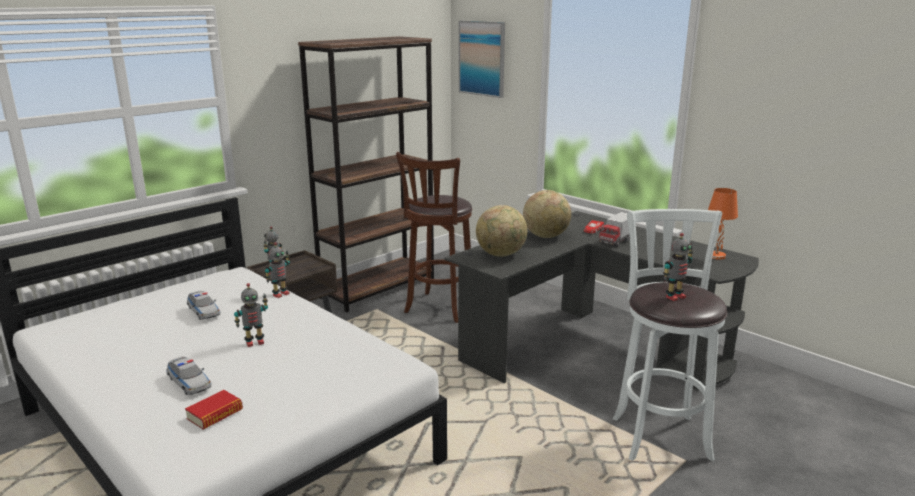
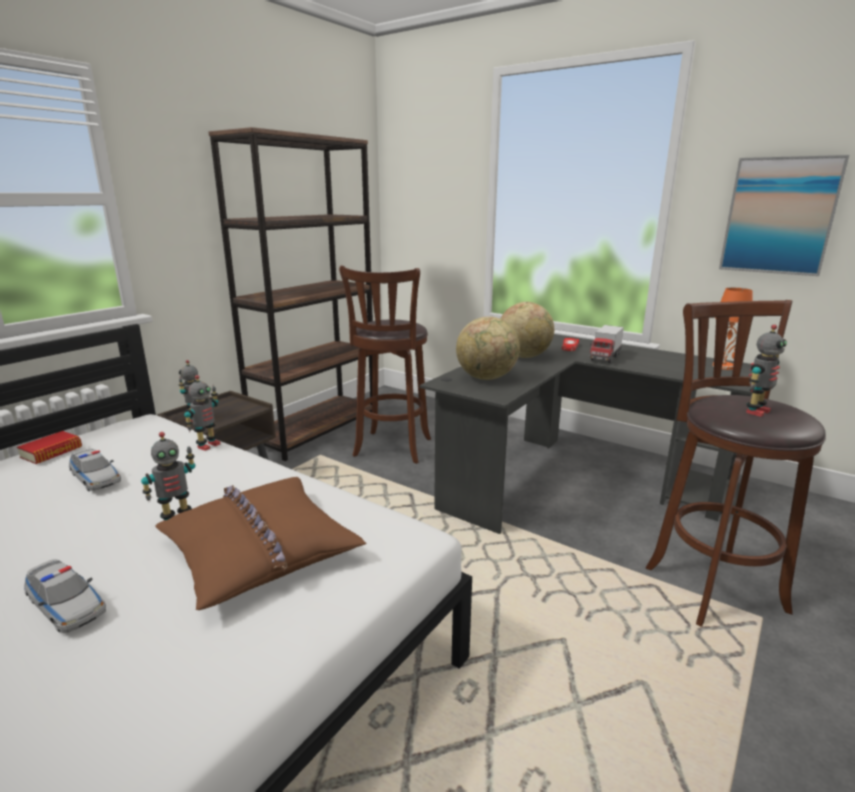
camera: 10 degrees left, 0 degrees up
(215, 414) = (113, 670): book -> book (51, 452)
(303, 365) = (259, 550): none -> brown pillow
(482, 58) = (417, 173): picture -> picture (779, 216)
(659, 434) = (709, 584): white stool -> brown stool

